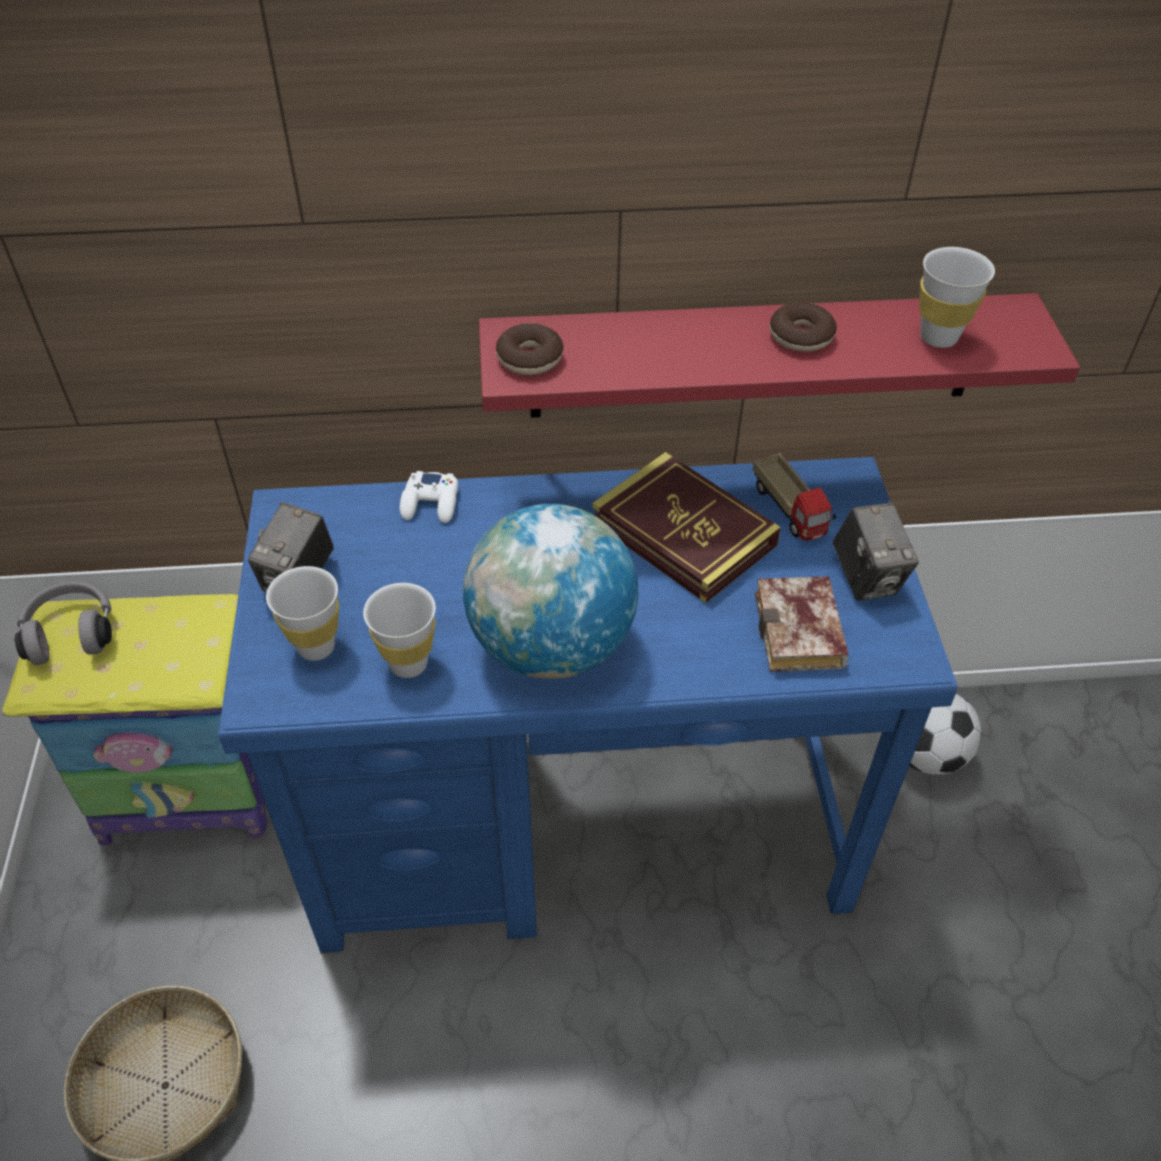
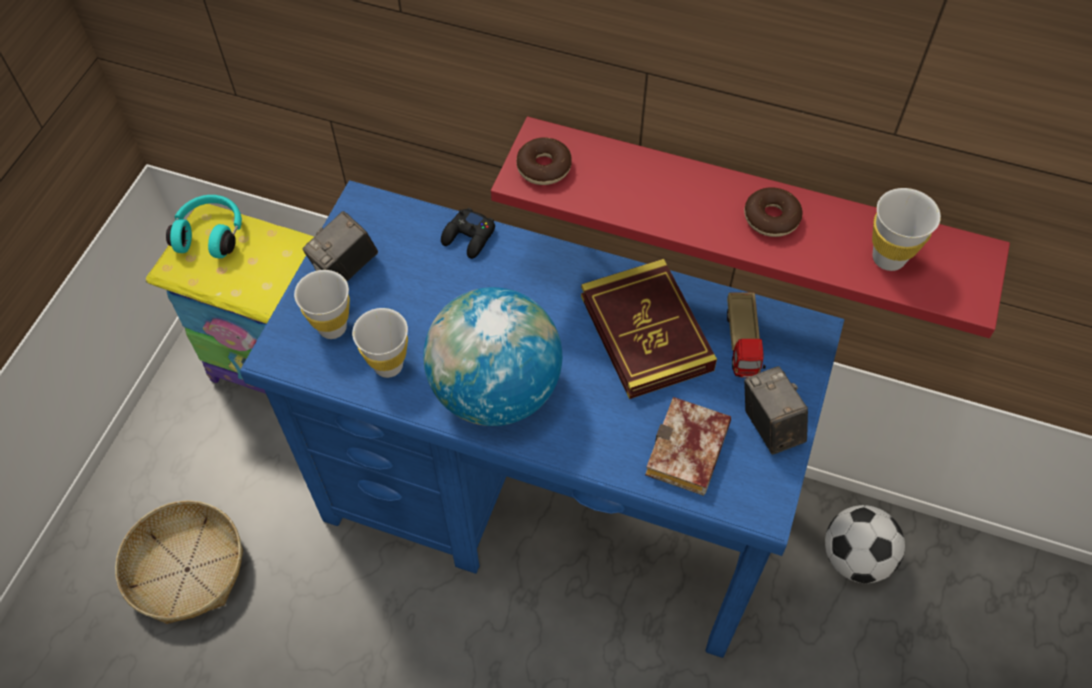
camera: 25 degrees right, 10 degrees up
(71, 632) = (211, 234): grey headphones -> turquoise headphones
(431, 503) = (469, 237): white game controller -> black game controller
(867, 578) = (770, 426): camera -> camera turned 150 degrees clockwise

